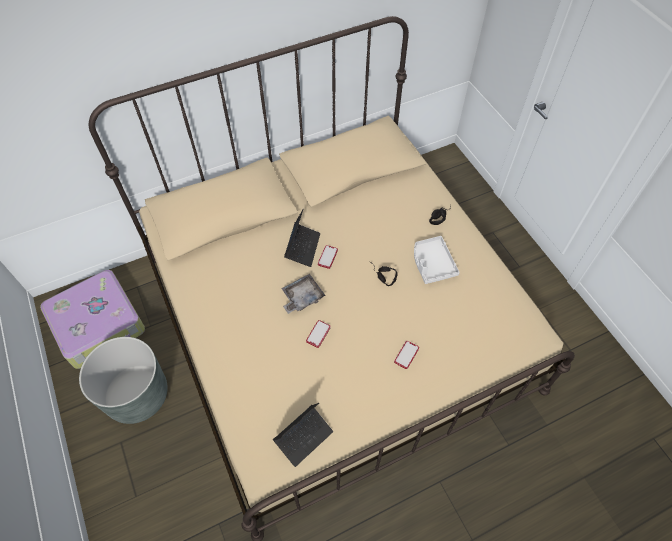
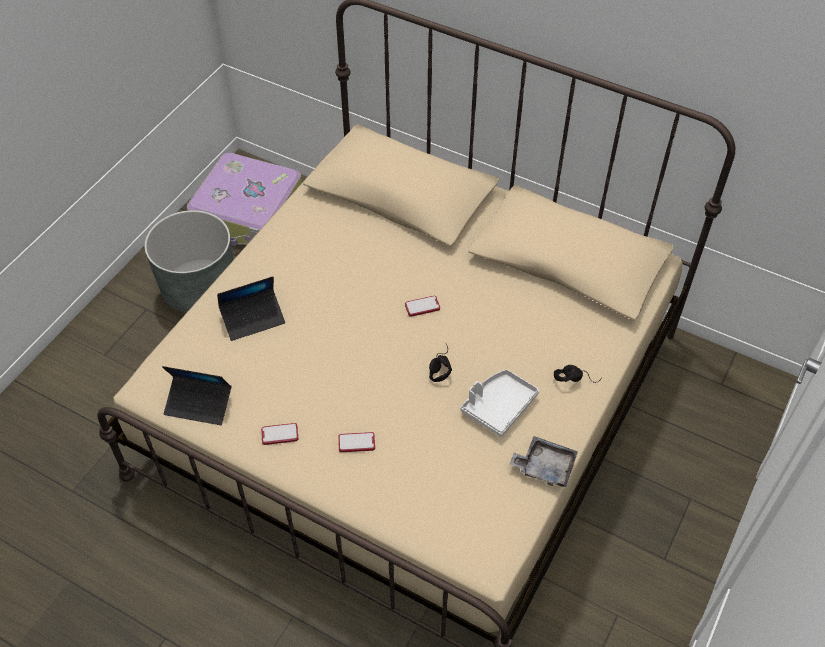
camera: 55 degrees right, 5 degrees down
(302, 247) = (416, 279): laptop -> laptop (253, 319)
(302, 297) = (354, 314): grey tray -> grey tray (544, 466)
(318, 334) = (321, 352): phone -> phone (280, 434)

